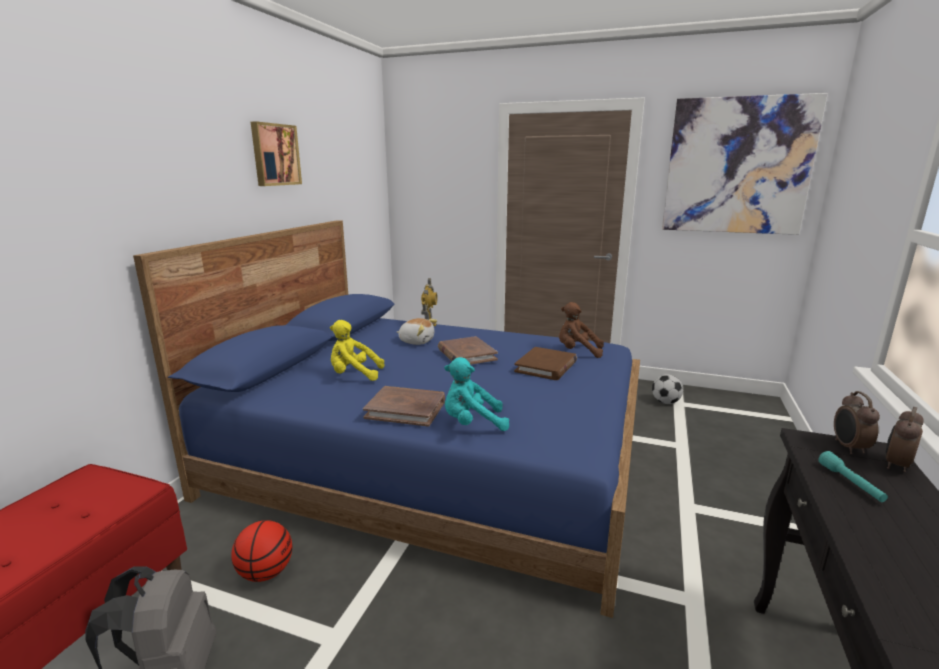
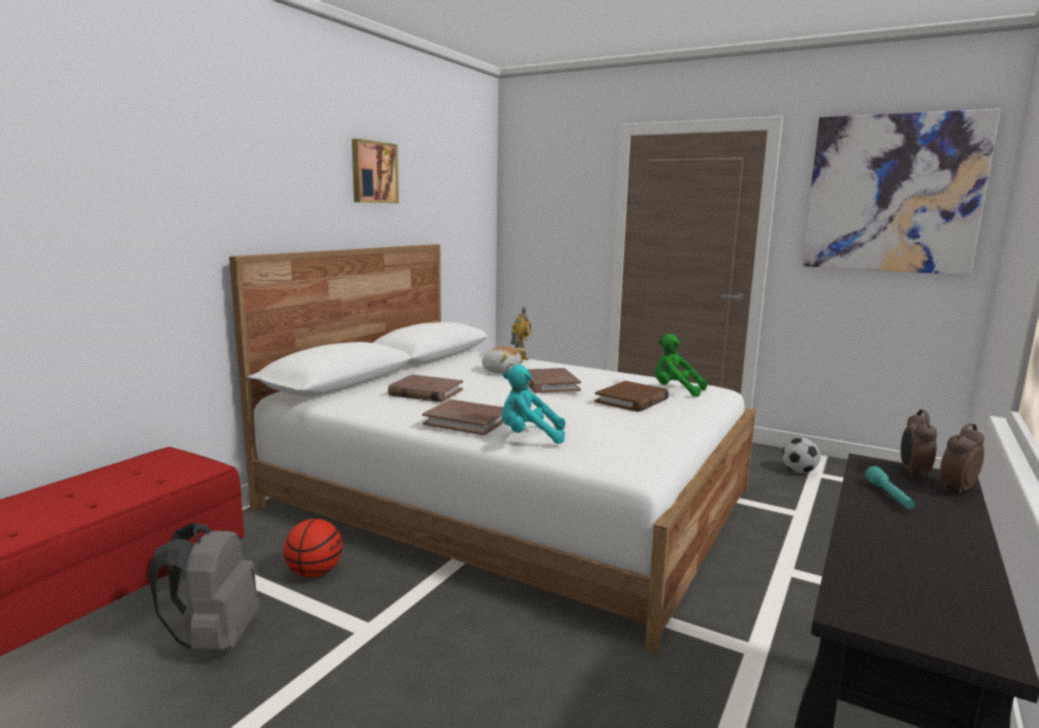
camera: 10 degrees right, 5 degrees down
(354, 375) = (425, 392): yellow plush toy -> brown book
(434, 459) = (508, 499): blue bed -> white bed
(577, 352) = (675, 391): brown plush toy -> green plush toy

